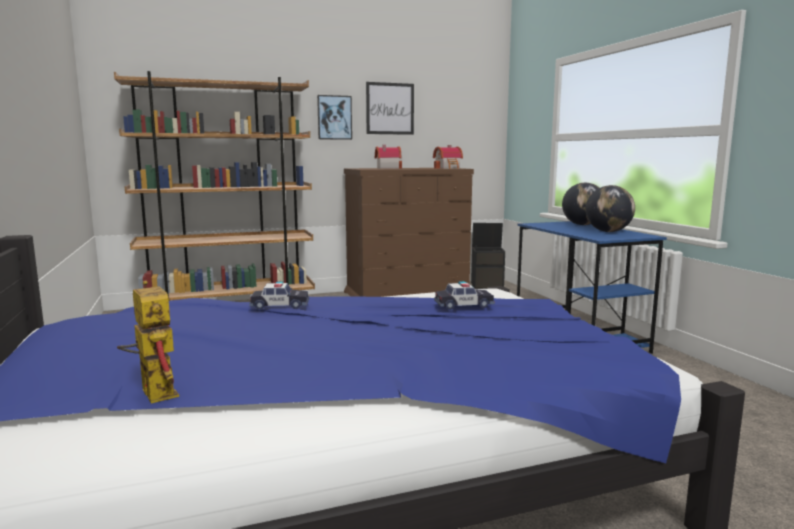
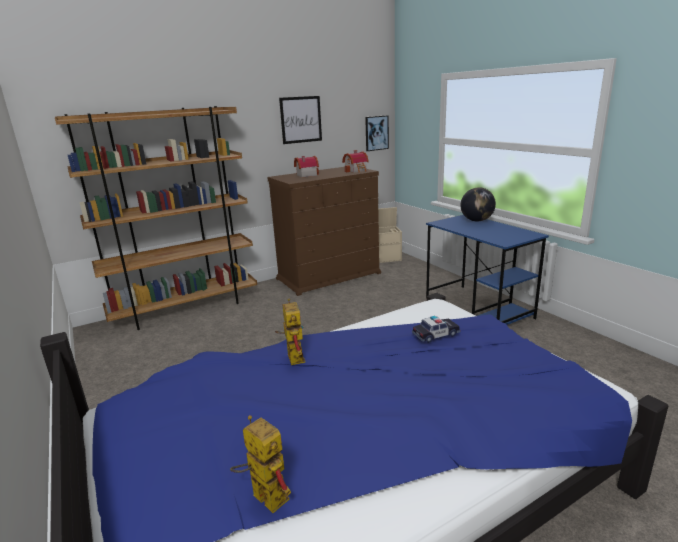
camera: 10 degrees left, 10 degrees up
(280, 305) = (292, 356): toy car -> toy robot
(334, 117) = (255, 132): picture -> picture (376, 133)
(487, 285) = (388, 258): black storage box -> beige storage box
(608, 231) = (502, 230): globe -> none

